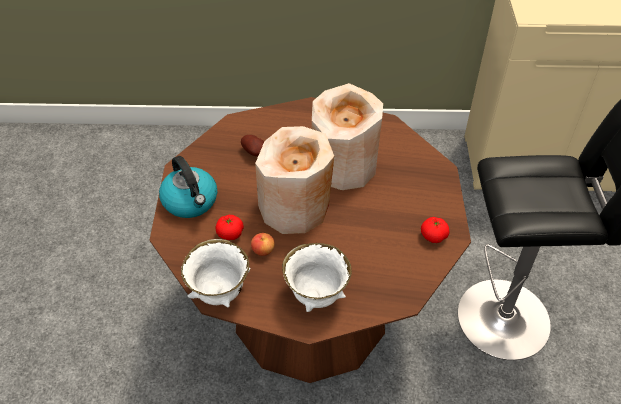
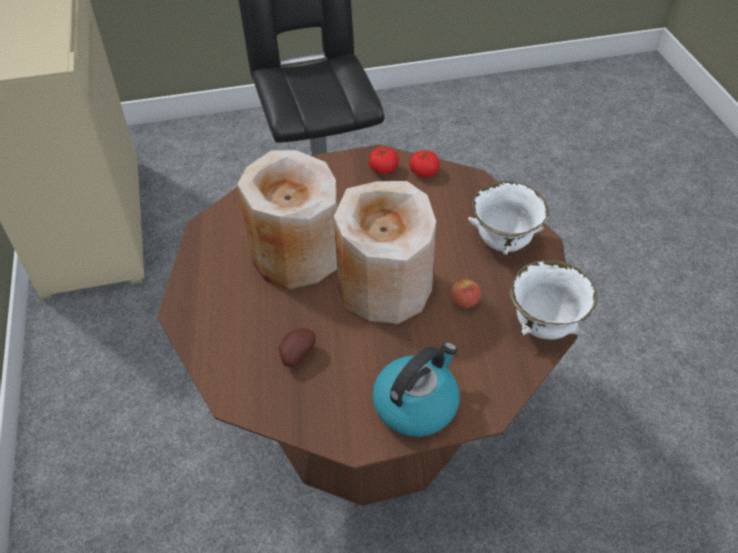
camera: 105 degrees left, 0 degrees up
(230, 233) = (453, 341): tomato -> tomato (424, 172)

